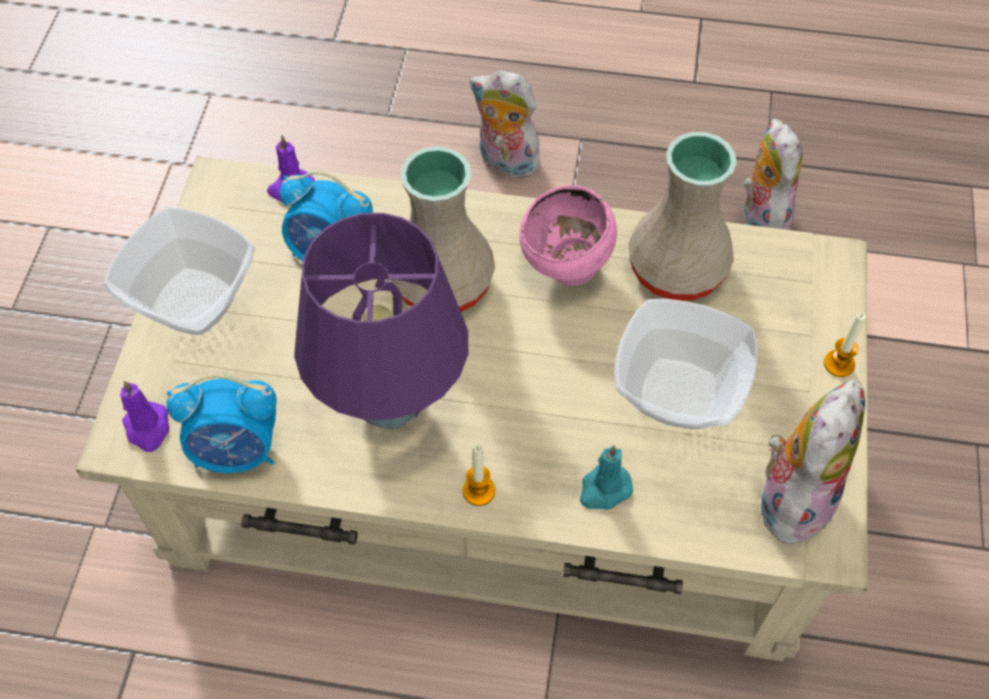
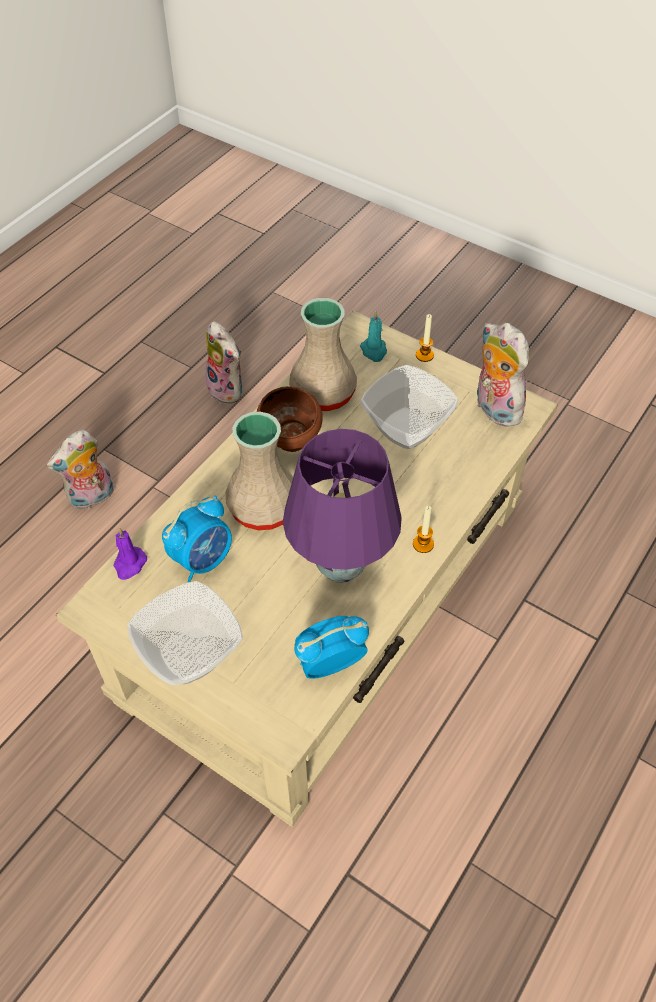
camera: 65 degrees left, 5 degrees down
(148, 428) = (282, 714): purple candle -> none
(237, 451) = (329, 664): alarm clock -> alarm clock turned 135 degrees counterclockwise
(566, 269) = (292, 443): pink bowl -> brown bowl
(604, 489) = (451, 485): turquoise candle -> turquoise candle (374, 351)
(760, 217) = (228, 389): plush toy -> plush toy turned 150 degrees counterclockwise

